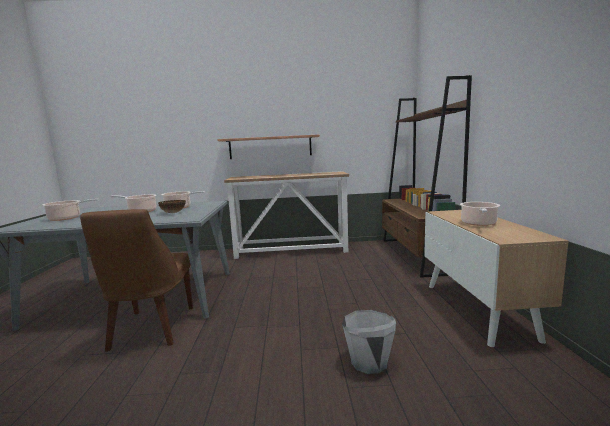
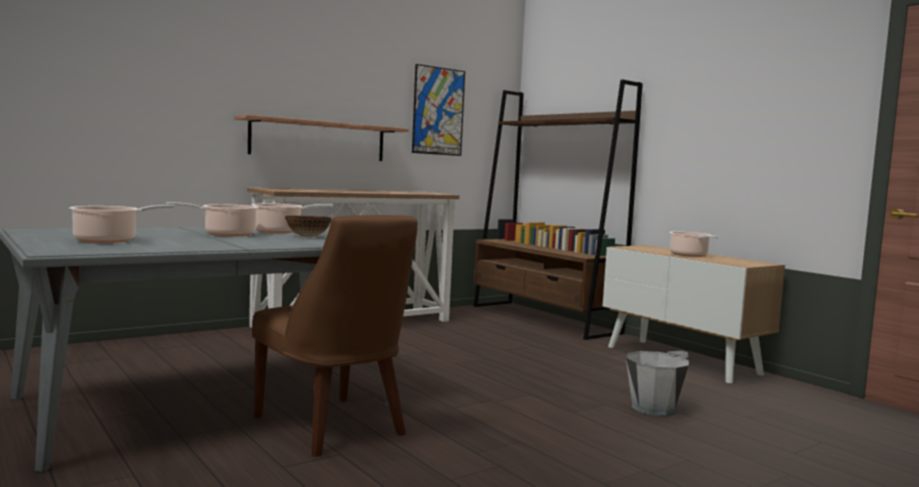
camera: 35 degrees left, 5 degrees down
(349, 120) = (438, 111): none -> picture

